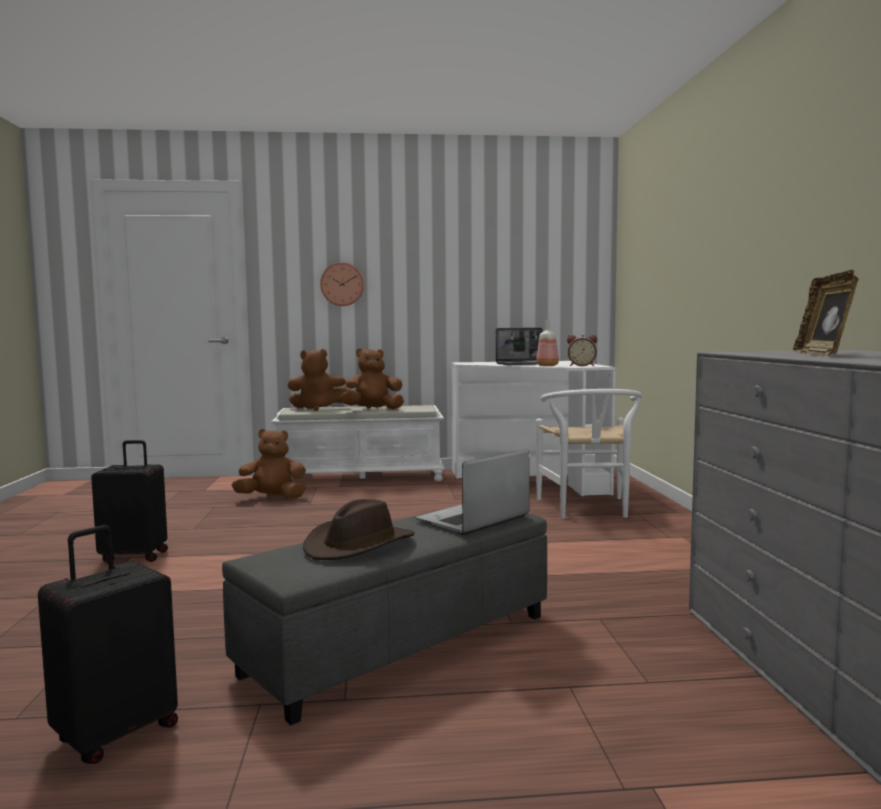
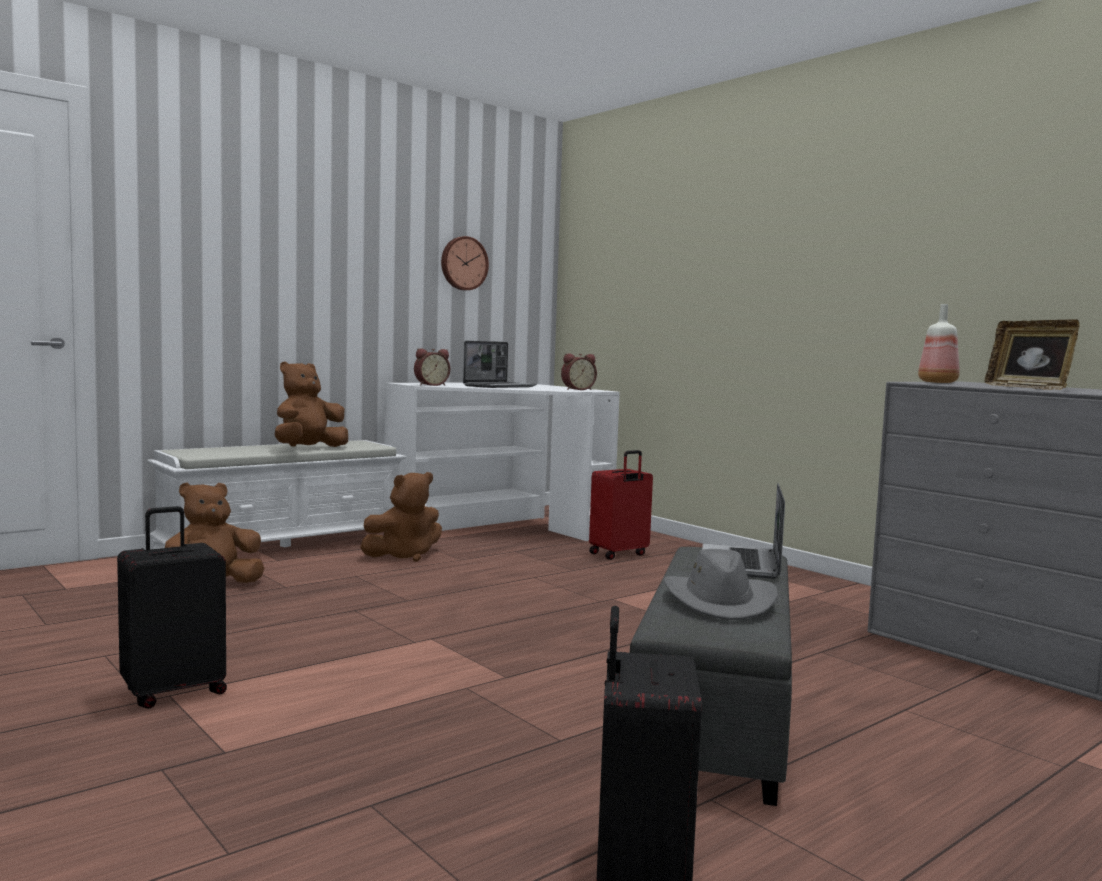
camera: 35 degrees left, 0 degrees up
(318, 408) = (220, 449): brown plush toy -> brown plush toy (404, 556)
(342, 284) = (245, 267): wall clock -> wall clock (463, 263)
(359, 545) = (720, 601): brown hat -> grey hat
(471, 363) = (430, 385): none -> alarm clock
(547, 366) = (541, 389): bottle -> bottle (936, 382)
(587, 509) = (619, 554): white chair -> red suitcase

